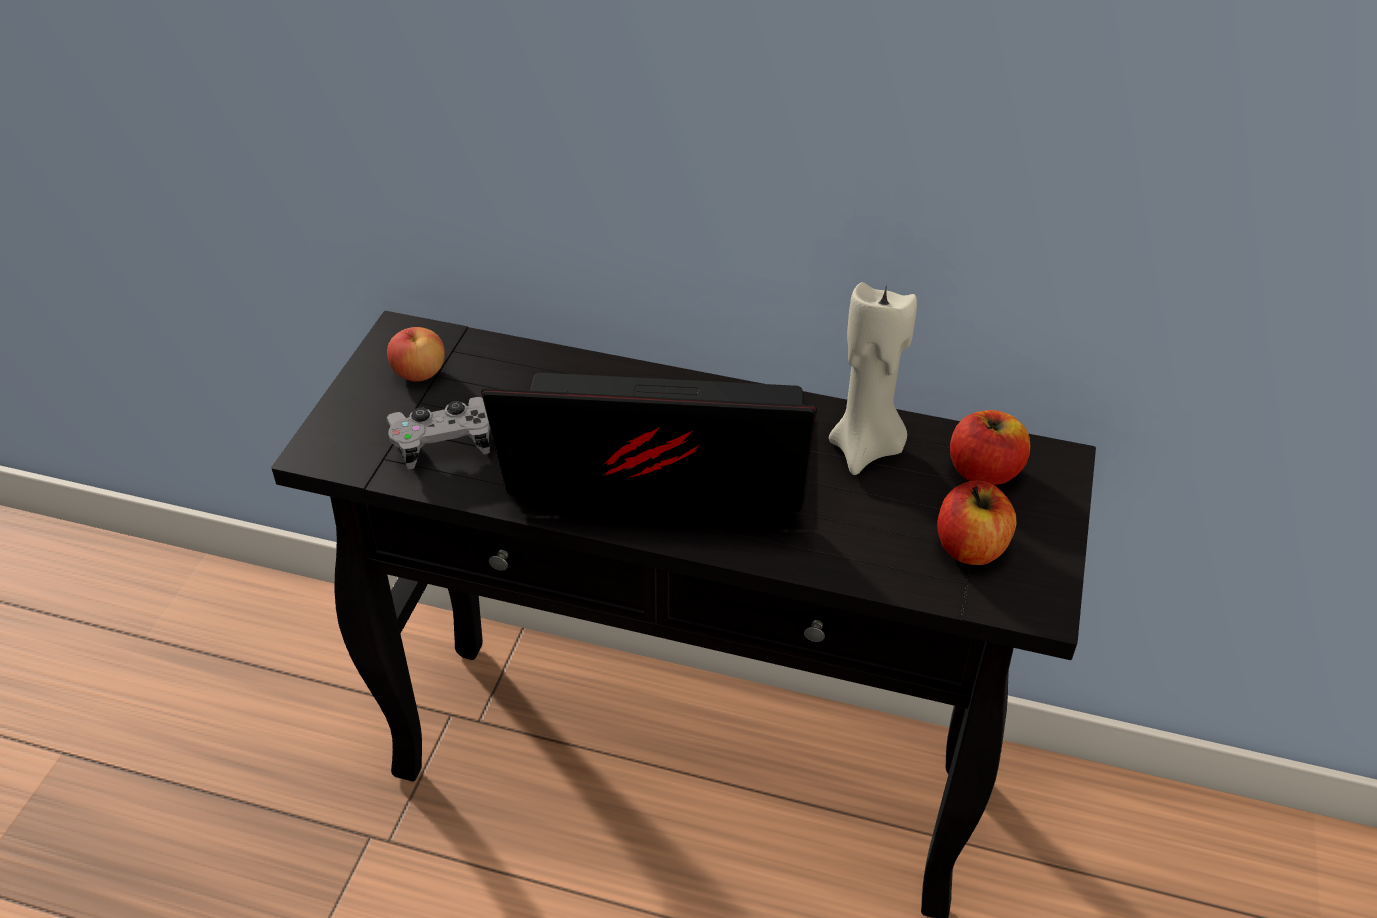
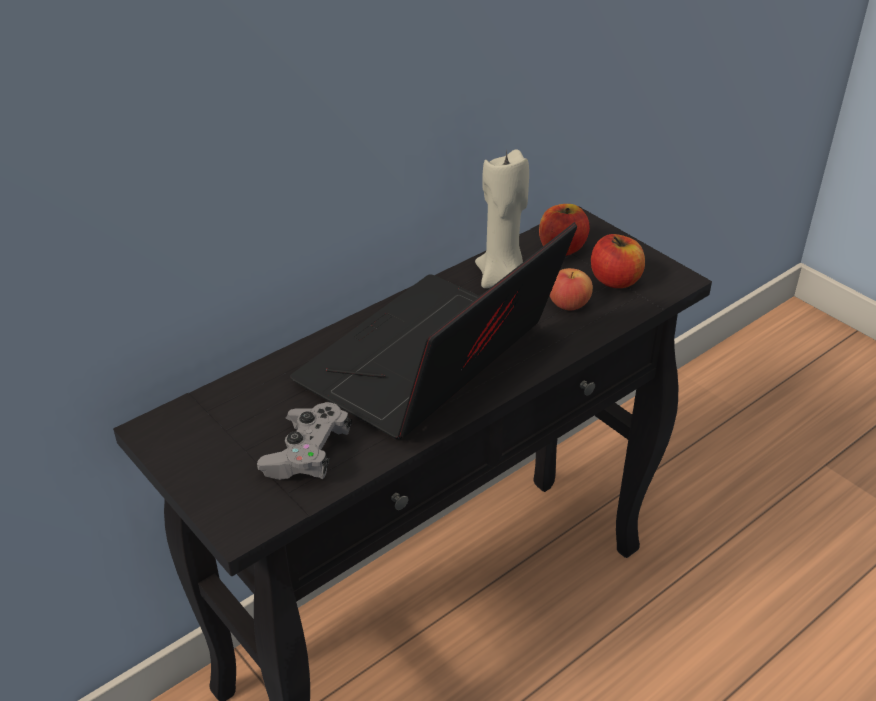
camera: 55 degrees left, 5 degrees down
(419, 373) = (212, 437): apple -> apple (568, 304)

